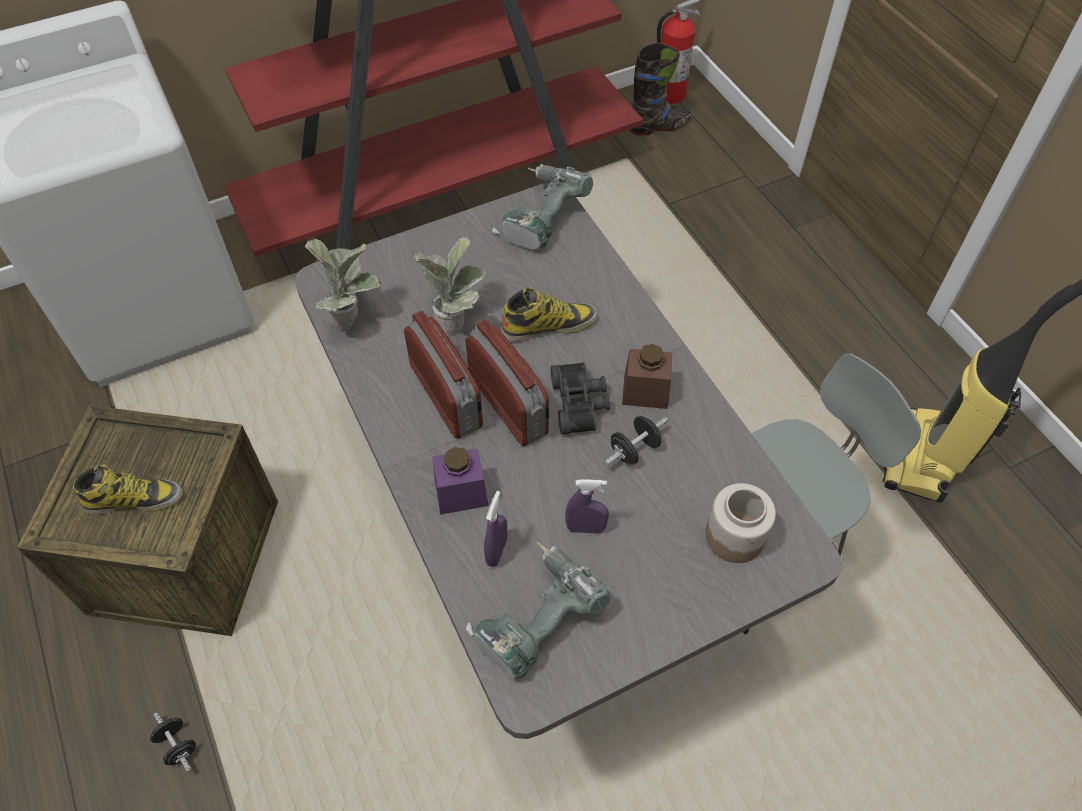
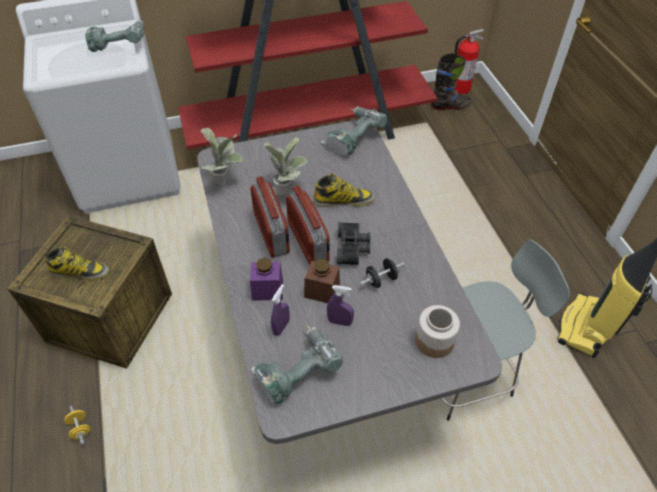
camera: 10 degrees right, 5 degrees down
(124, 103) = (120, 45): none -> power drill
(178, 745) = (80, 428): black dumbbell -> yellow dumbbell
(645, 392) = (395, 247): brown jar -> brown jar (322, 291)

